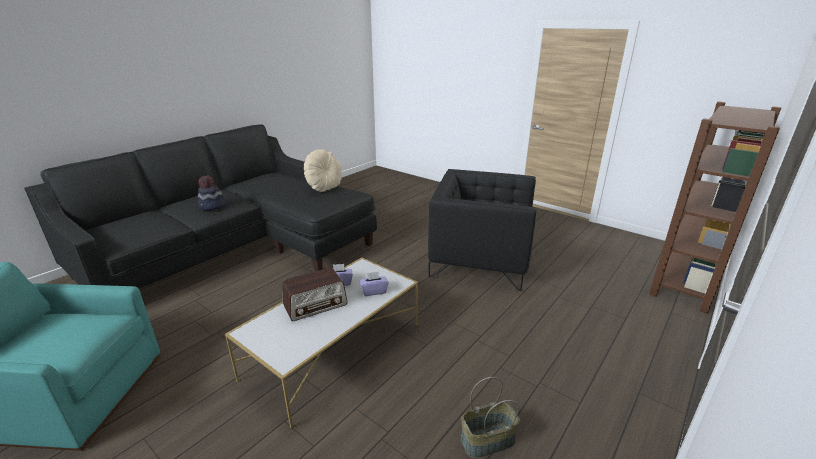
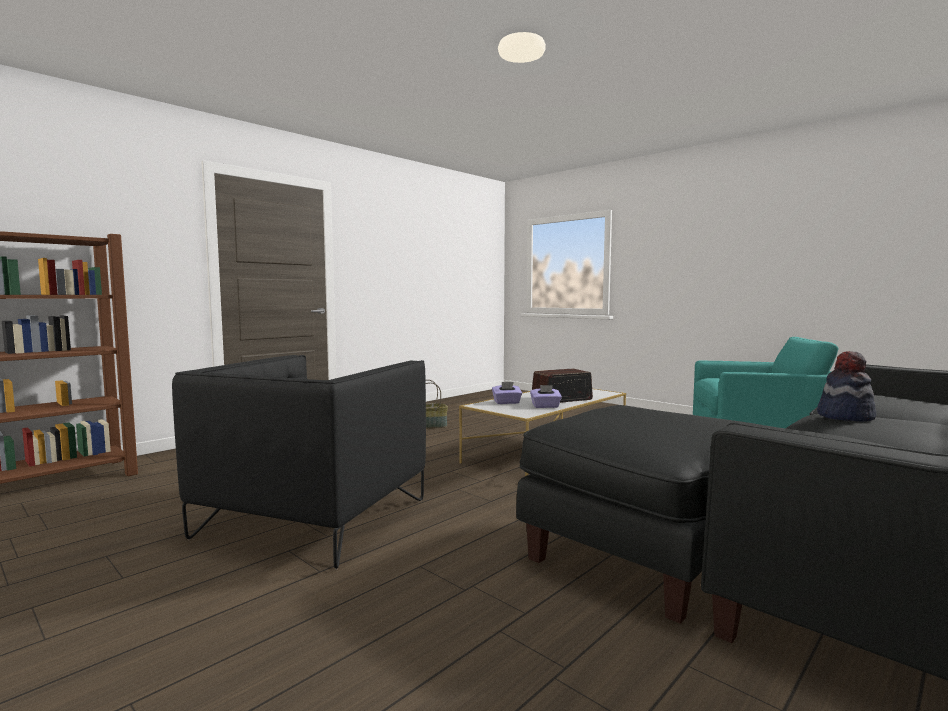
camera: 175 degrees left, 20 degrees down
(324, 189) = (647, 428): beige pillow -> none
(479, 262) = (315, 517): black armchair -> black armchair turned 90 degrees clockwise

